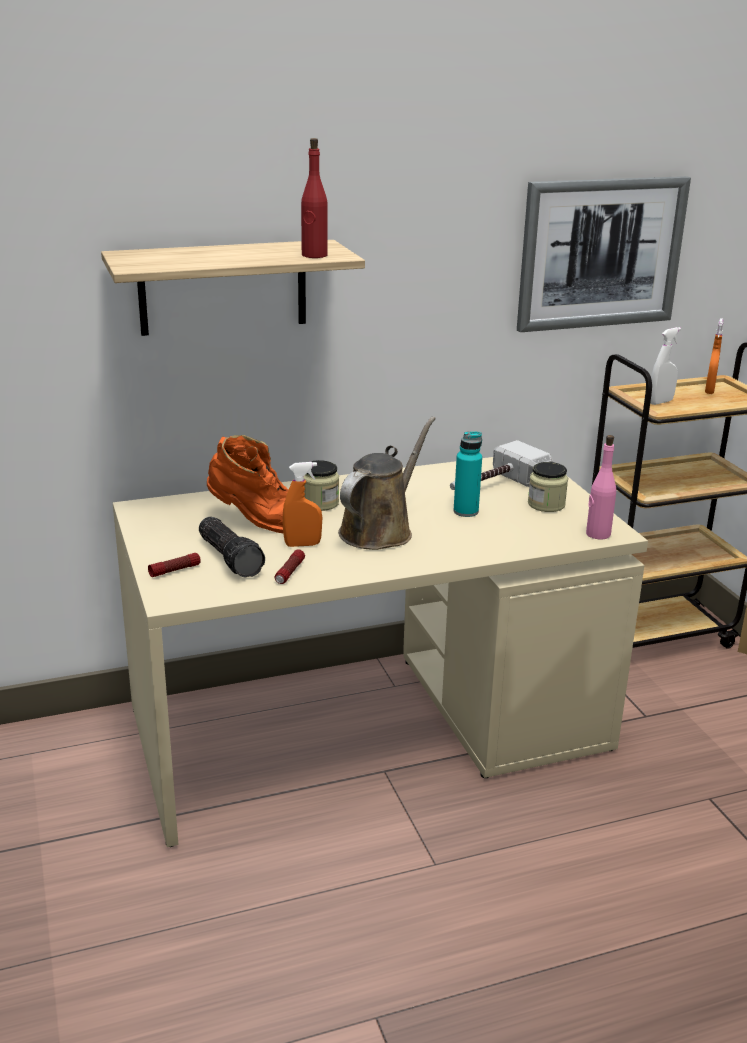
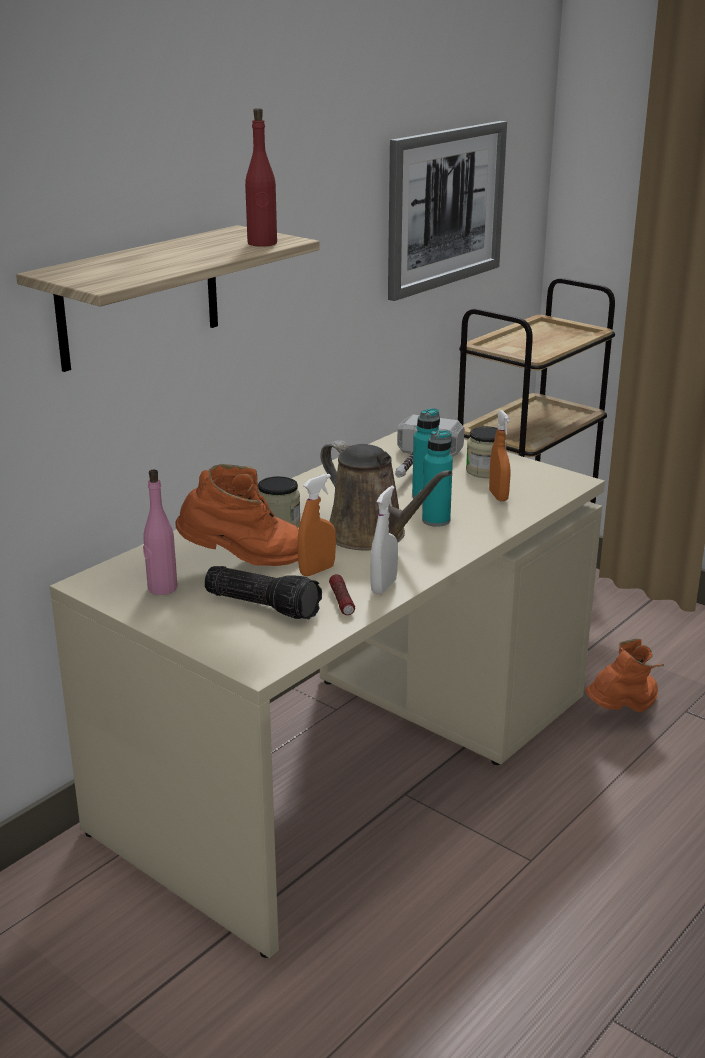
camera: 30 degrees left, 0 degrees up
(175, 570) = (222, 635): flashlight -> none
(380, 530) = (372, 535): brown watering can -> brown watering can turned 135 degrees clockwise
(447, 533) = (436, 520): none -> turquoise bottle
(597, 534) = (560, 486): pink bottle -> pink bottle (162, 588)
(645, 776) = (623, 712): none -> orange boot
(660, 402) = (519, 349): white spray bottle -> white spray bottle (384, 586)
(709, 391) = (542, 331): orange spray bottle -> orange spray bottle (498, 496)

